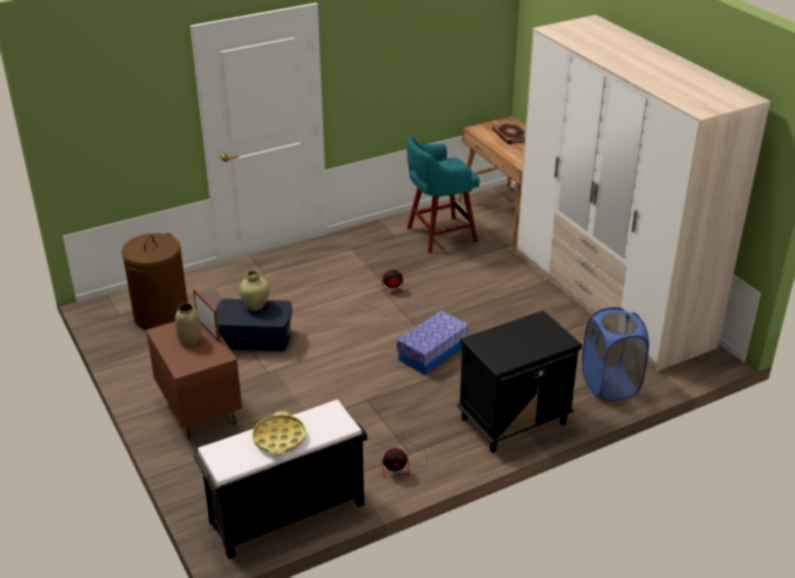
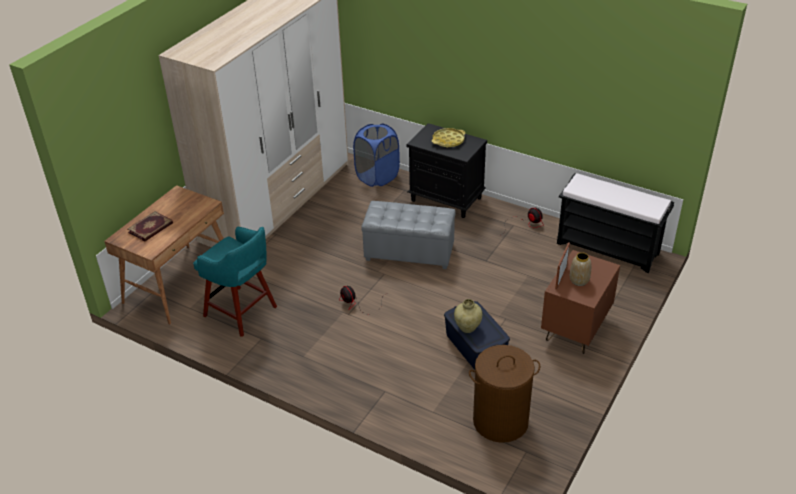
camera: 120 degrees left, 5 degrees up
(279, 438) = (617, 194): yellow tray -> yellow tray (448, 140)
(432, 352) = (409, 253): storage box -> grey ottoman

